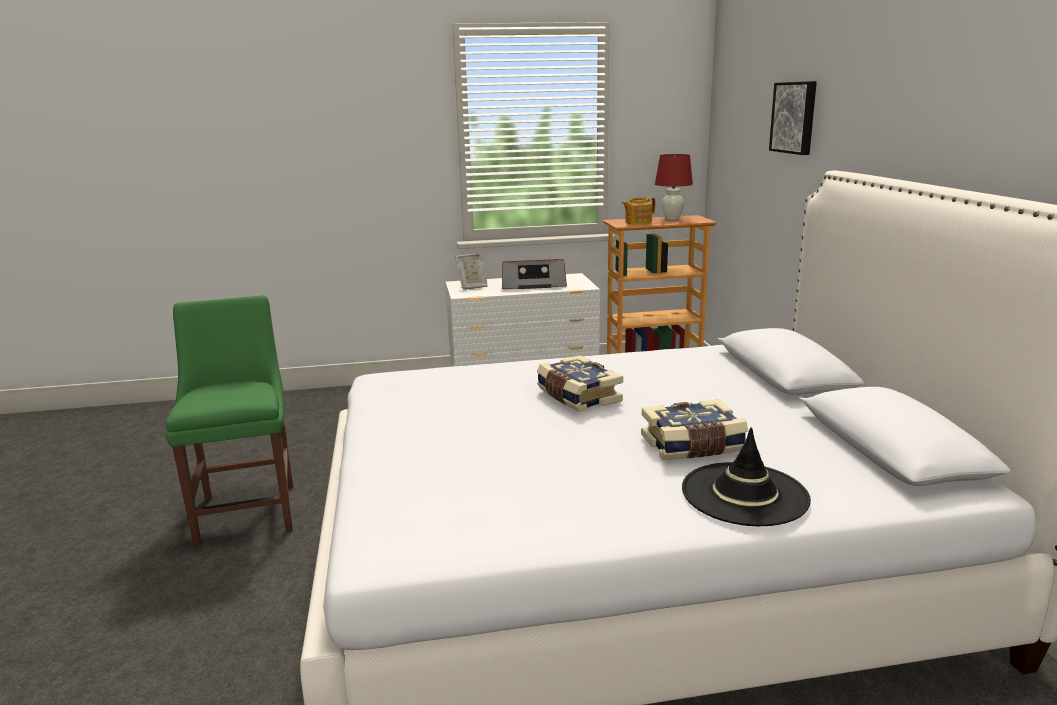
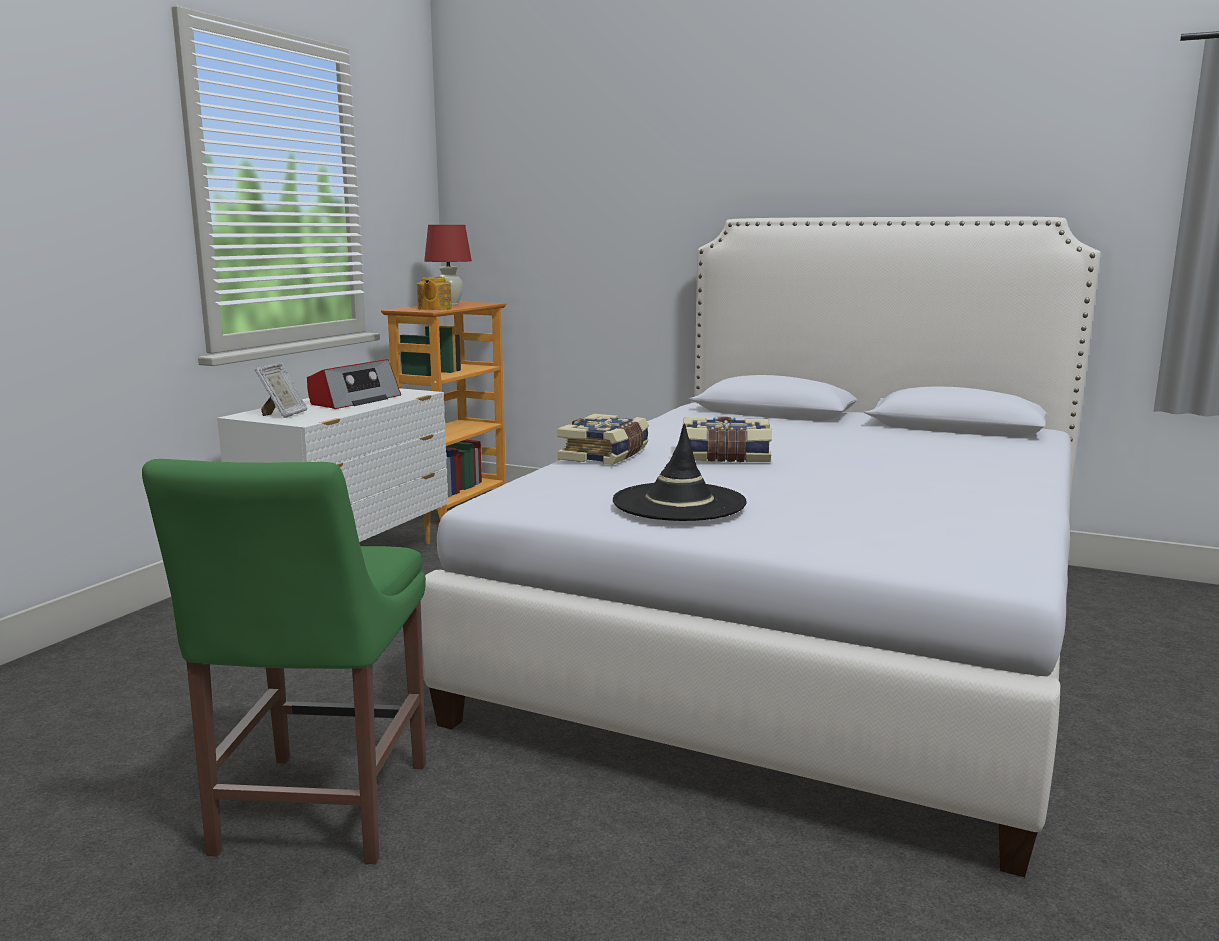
camera: 55 degrees left, 5 degrees down
(248, 510) = (318, 813): green chair -> green chair turned 105 degrees counterclockwise
(693, 446) = (892, 456): book -> book (606, 455)
(744, 494) = (998, 464): black hat -> black hat (679, 503)
(795, 117) = (627, 175): picture -> none

